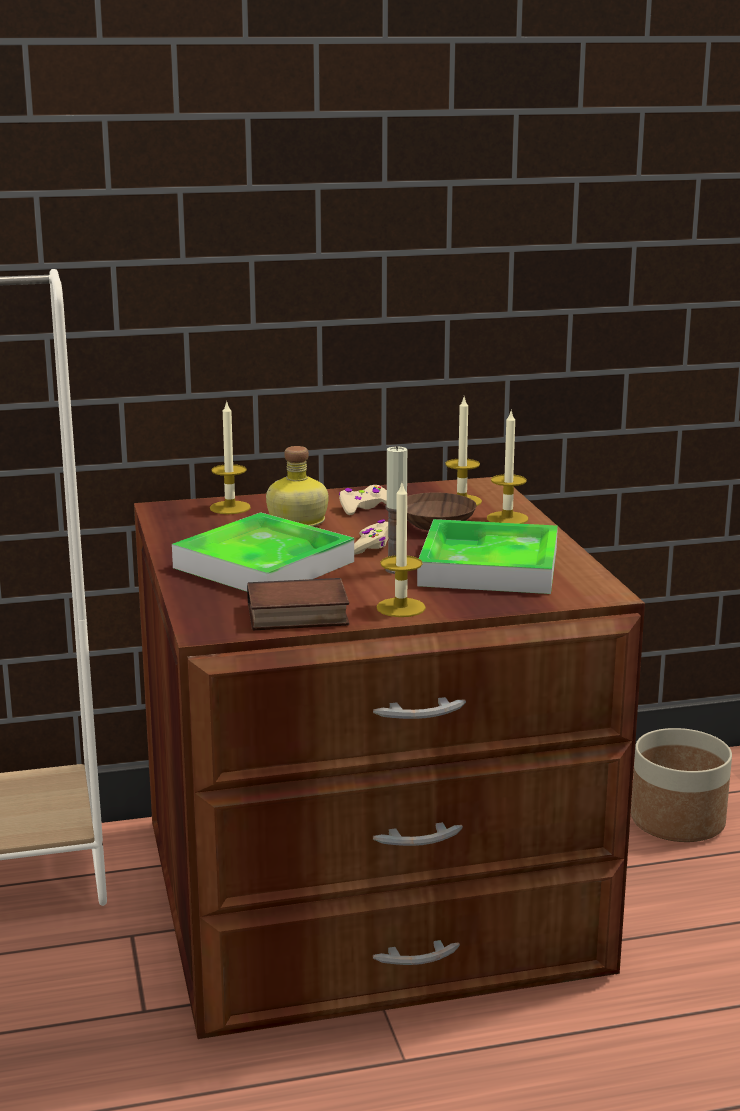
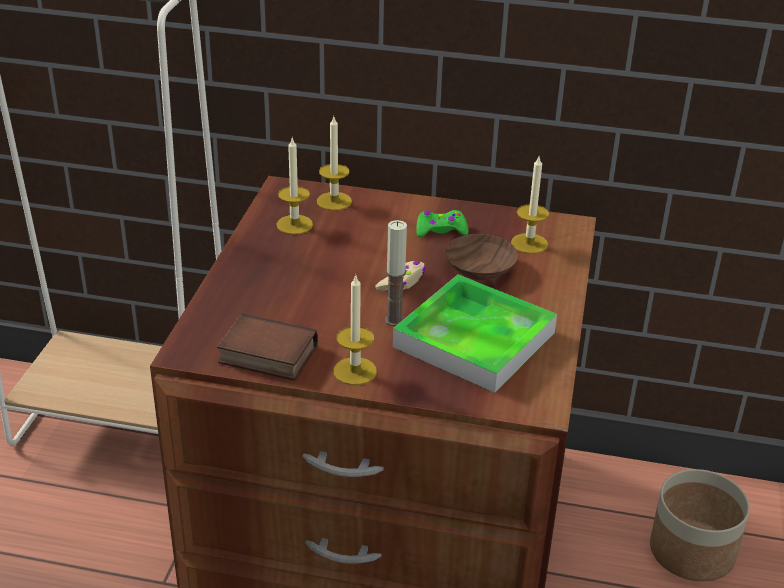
camera: 25 degrees right, 15 degrees up
(264, 564) = (297, 282): tray -> none
(296, 521) = (370, 234): bottle -> none
(365, 507) = (440, 230): beige game controller -> green game controller
(507, 518) = (548, 278): candle -> candle (294, 224)

